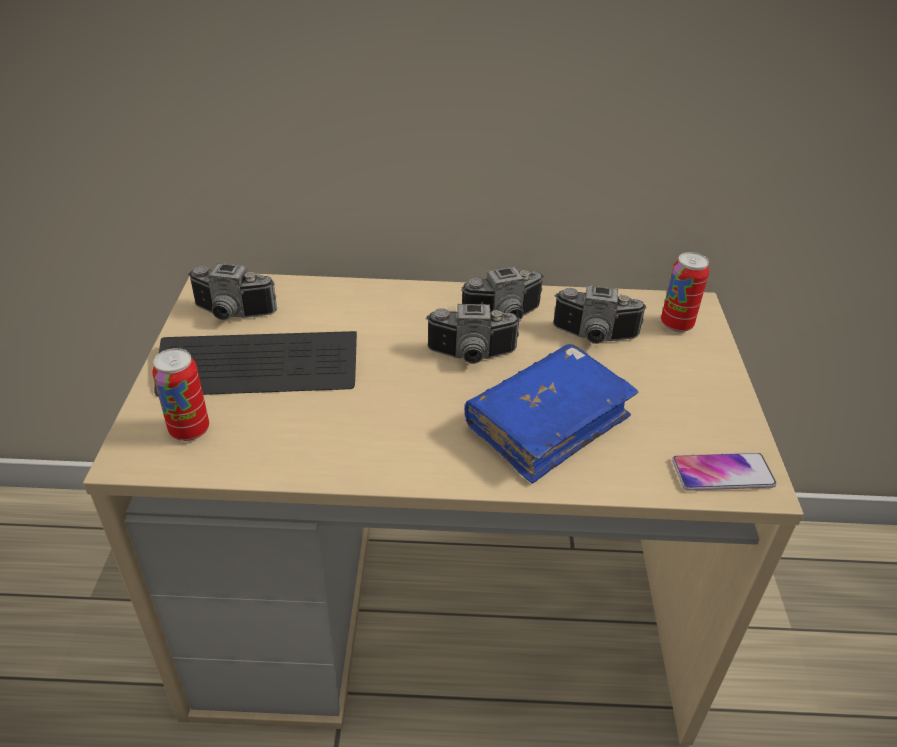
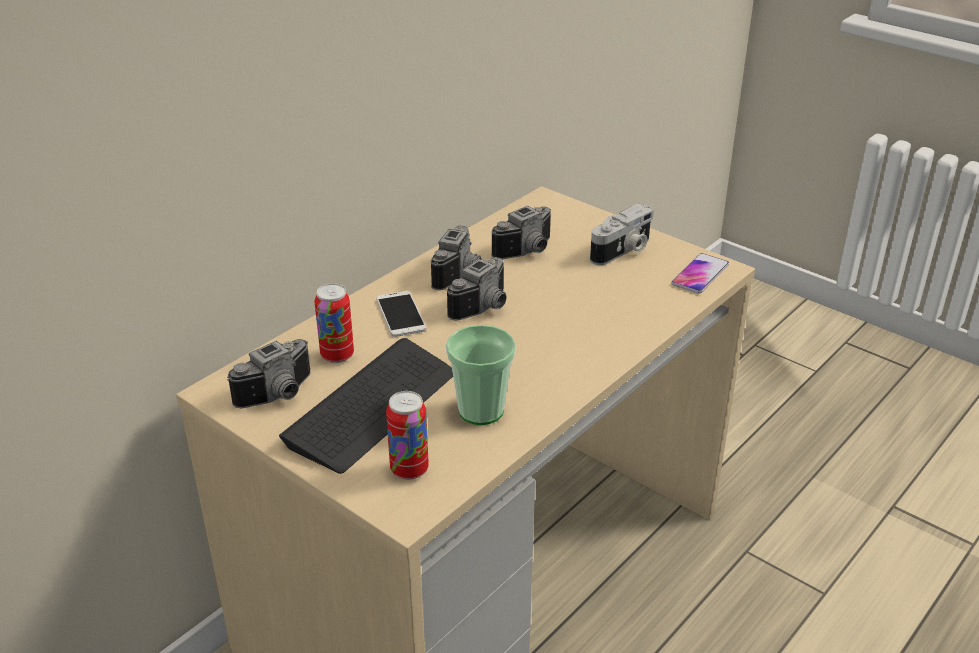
camera: 50 degrees left, 5 degrees down
(312, 431) = (481, 411): none -> cup
(405, 317) = (400, 314): none -> phone
(548, 423) = (589, 311): blue book -> none
(676, 325) = (555, 216): can -> can (337, 355)
(683, 395) = (623, 251): none -> camera

